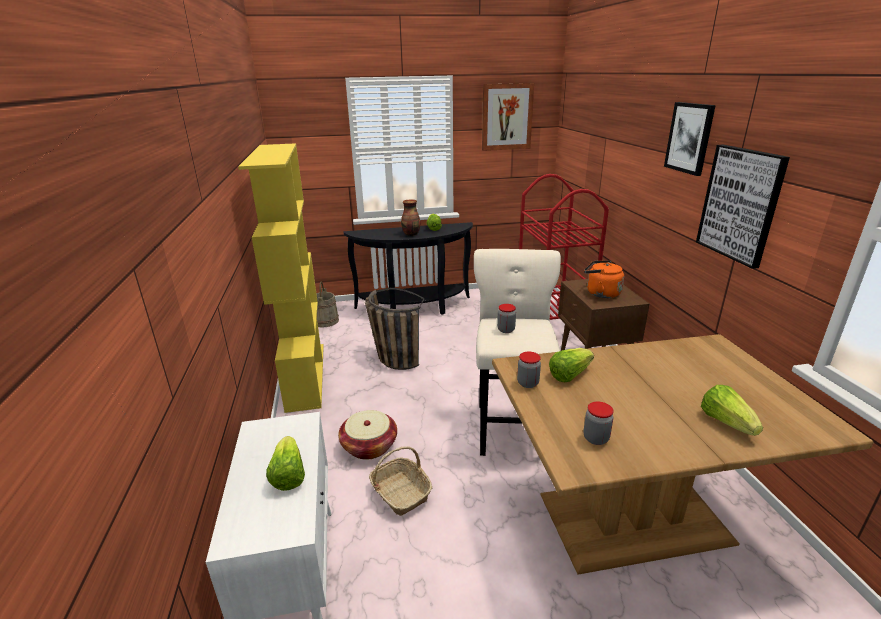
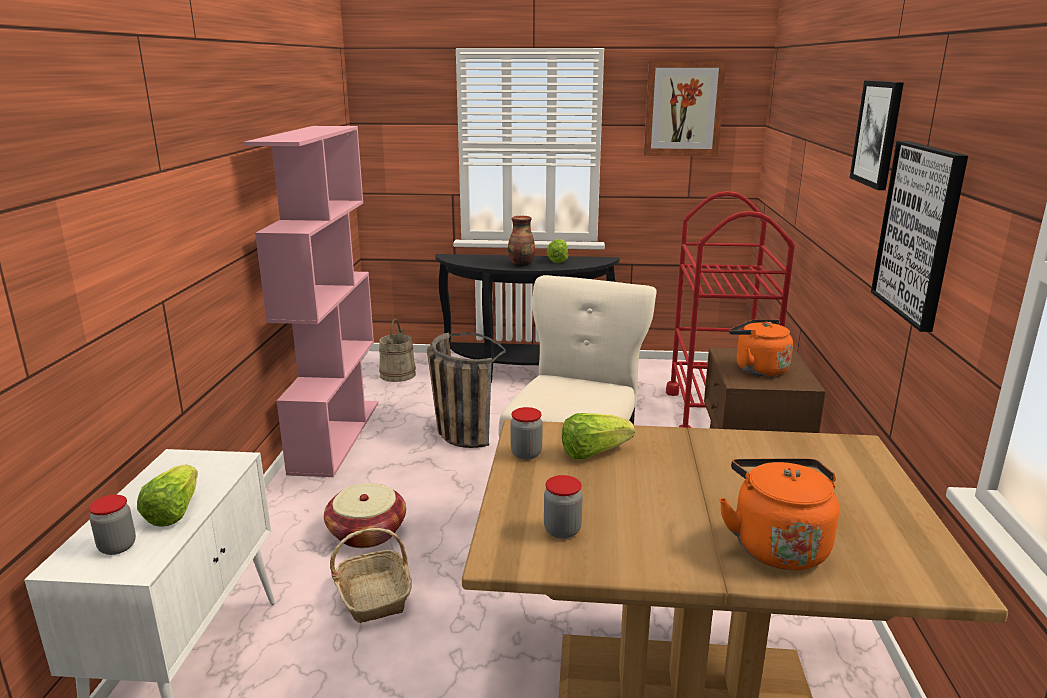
camera: 15 degrees right, 5 degrees down
(305, 375) = (335, 435): yellow bookcase -> pink bookcase
(506, 330) = (556, 390): jar -> jar (117, 547)
(726, 422) = (777, 545): lettuce -> orange kettle

